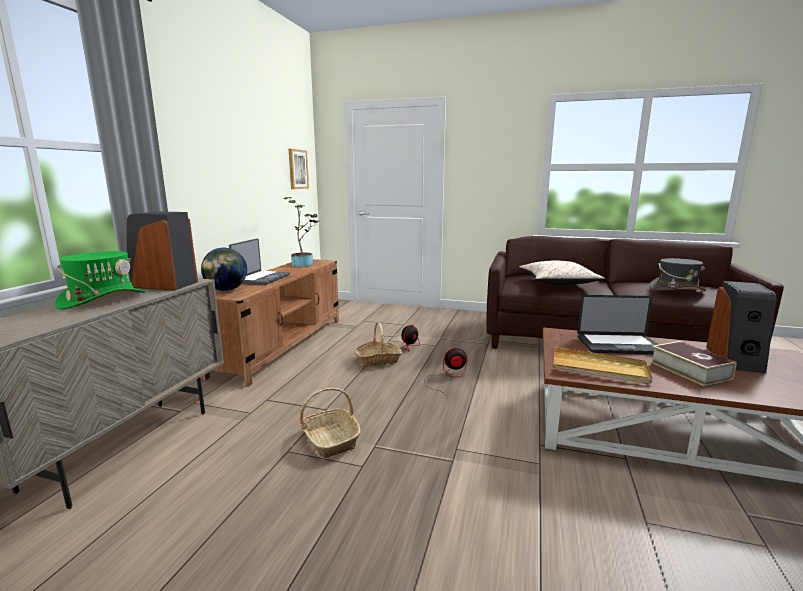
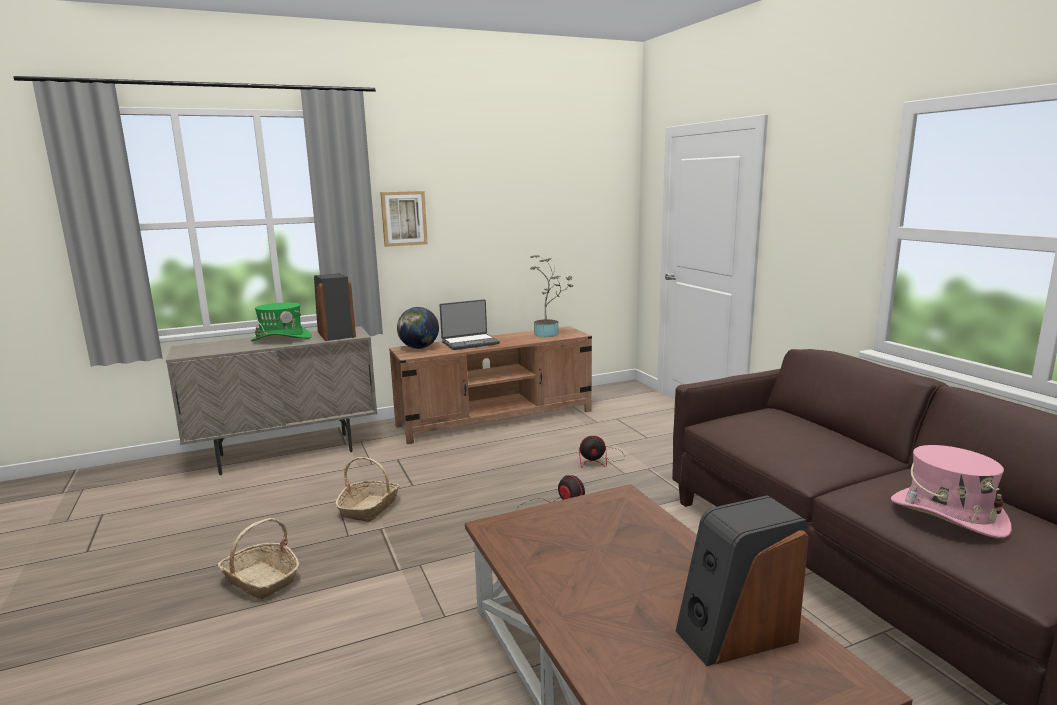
camera: 50 degrees right, 0 degrees up
(297, 169) = (596, 217): picture -> picture (404, 218)
(378, 360) = (536, 464): basket -> basket (261, 580)
(557, 283) = (779, 436): beige pillow -> none
(599, 369) = (533, 543): beige tray -> none
(619, 345) = (641, 540): laptop -> none
(676, 290) = (947, 515): grey hat -> pink hat
(689, 370) = (619, 601): book -> none

